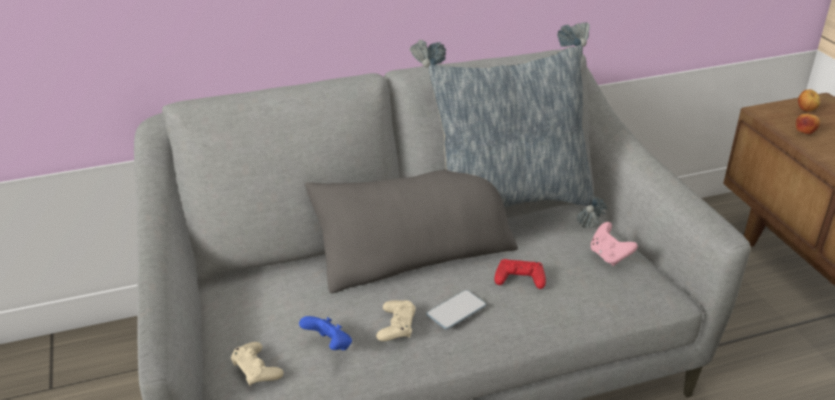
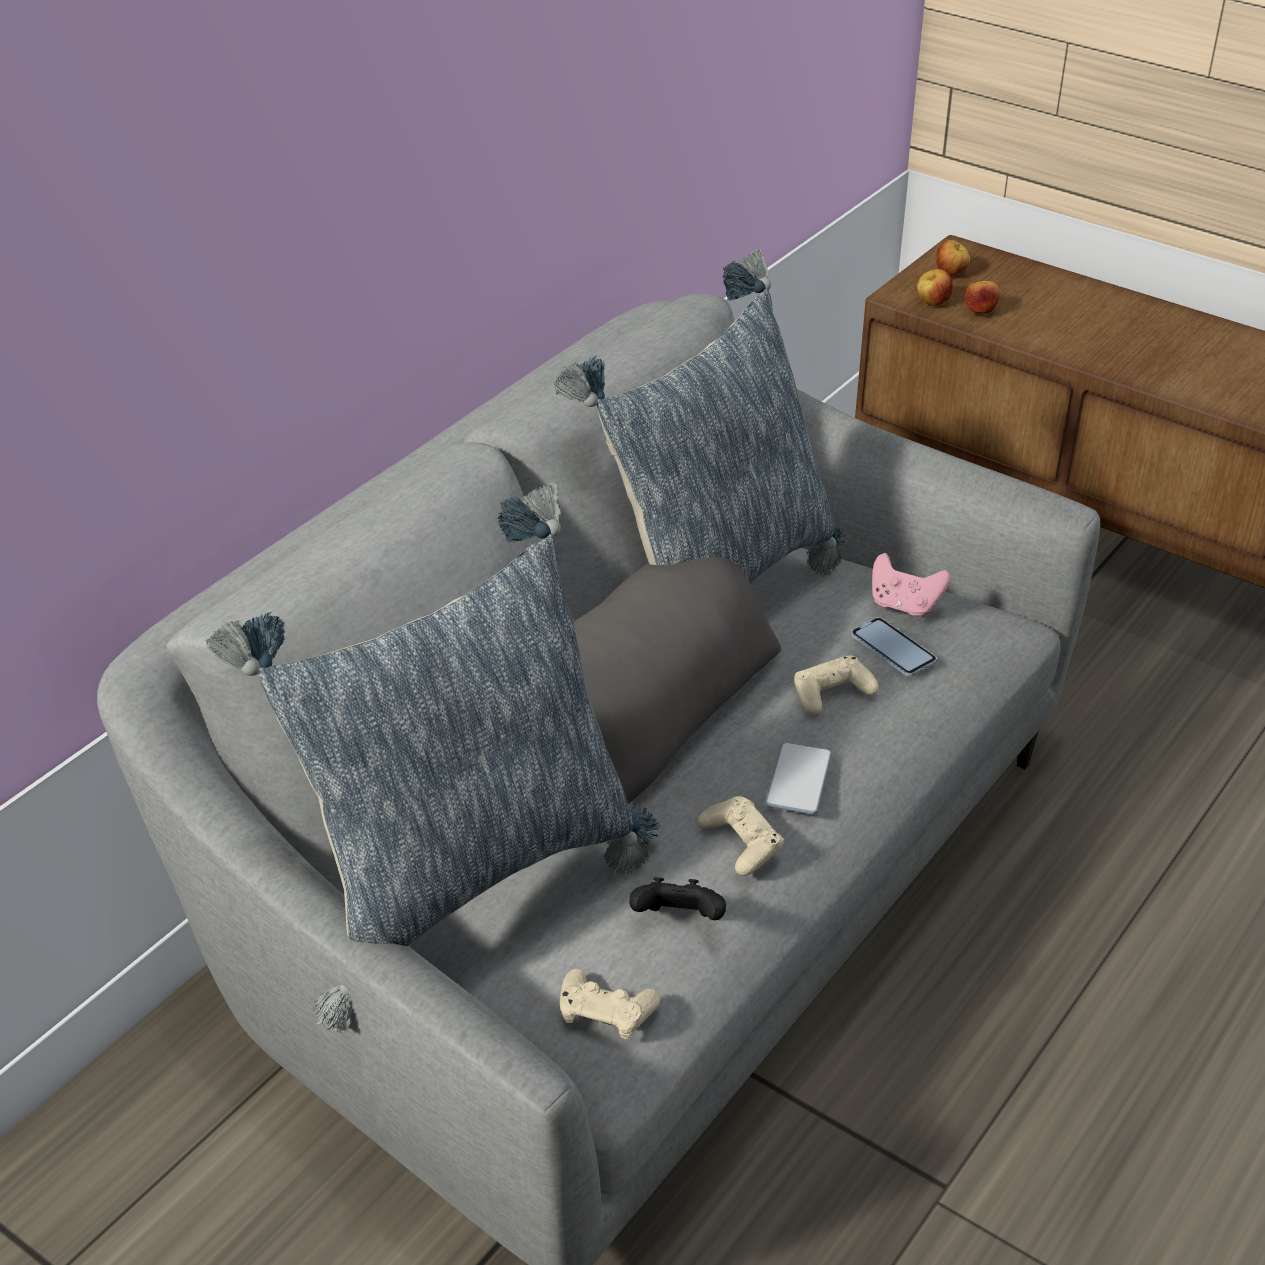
camera: 35 degrees left, 5 degrees up
(247, 291) = (460, 902): none -> pillow
(329, 346) = (678, 921): blue game controller -> black game controller
(520, 279) = (832, 693): red game controller -> beige game controller
(578, 273) = (893, 649): none -> phone
(779, 120) = (932, 303): none -> apple

